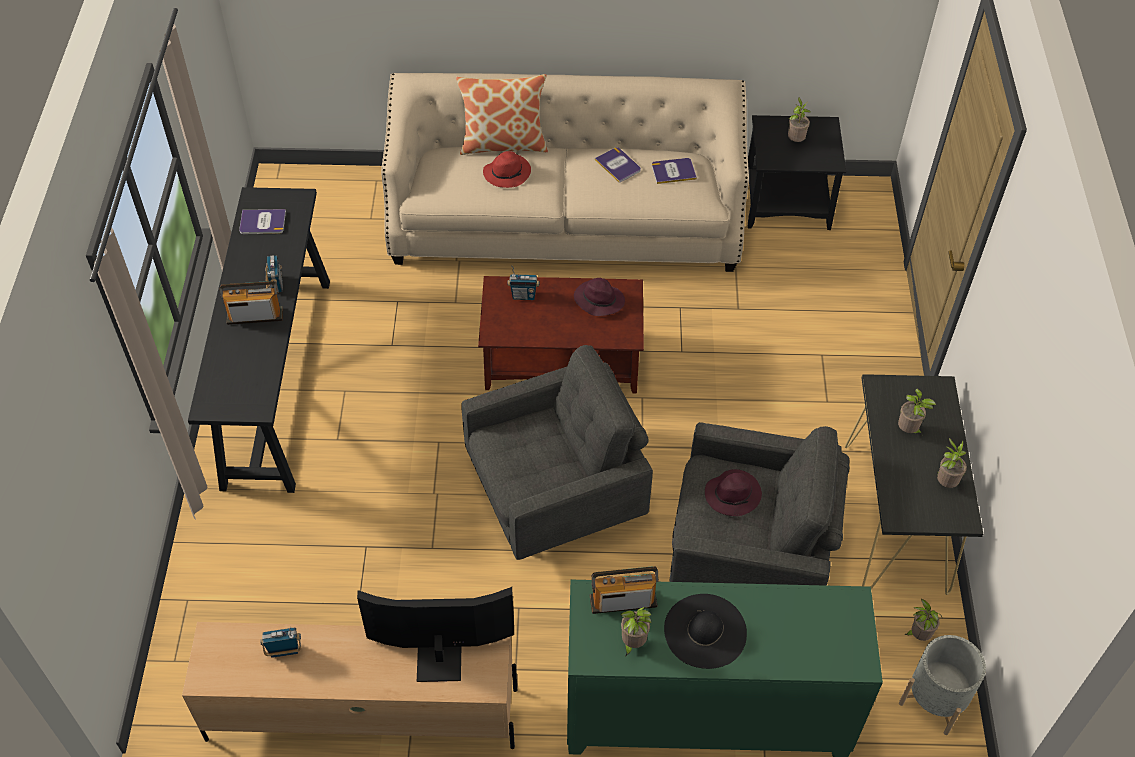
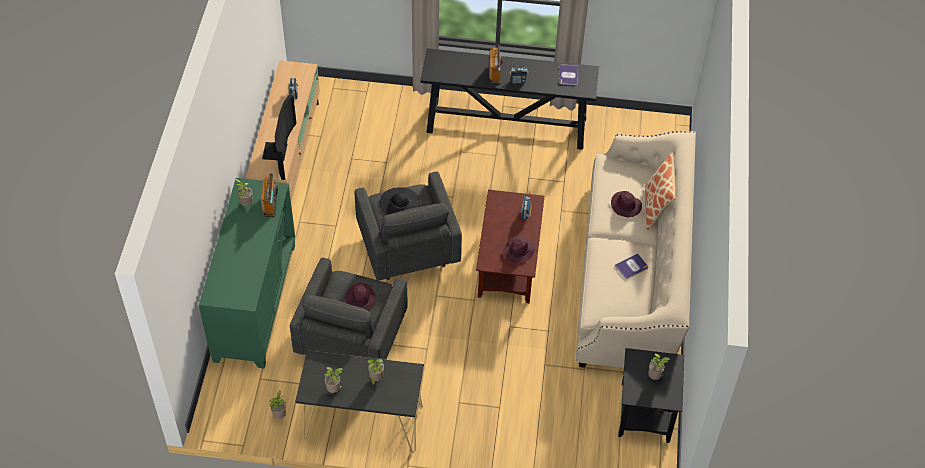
camera: 95 degrees right, 0 degrees up
(507, 172) = (626, 206): red hat -> purple hat
(673, 171) = (624, 297): book -> none
(705, 631) = (245, 234): black hat -> black hat (399, 203)
(935, 699) = (238, 414): grey planter -> none

